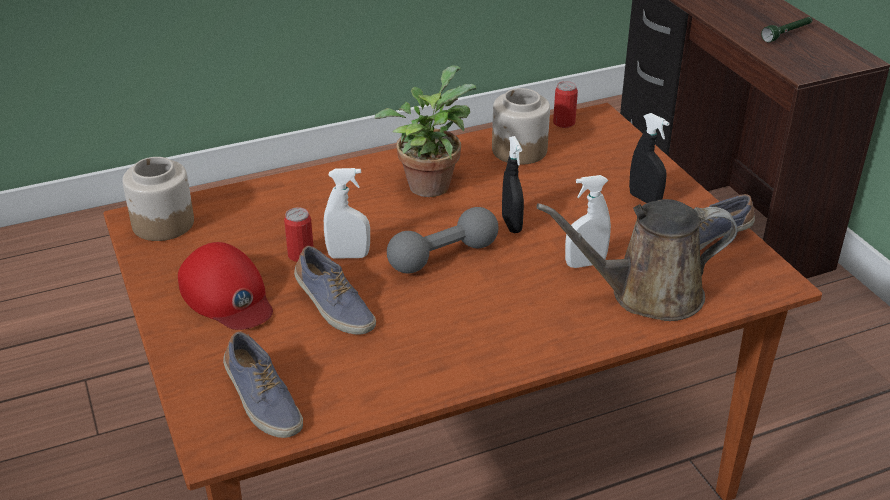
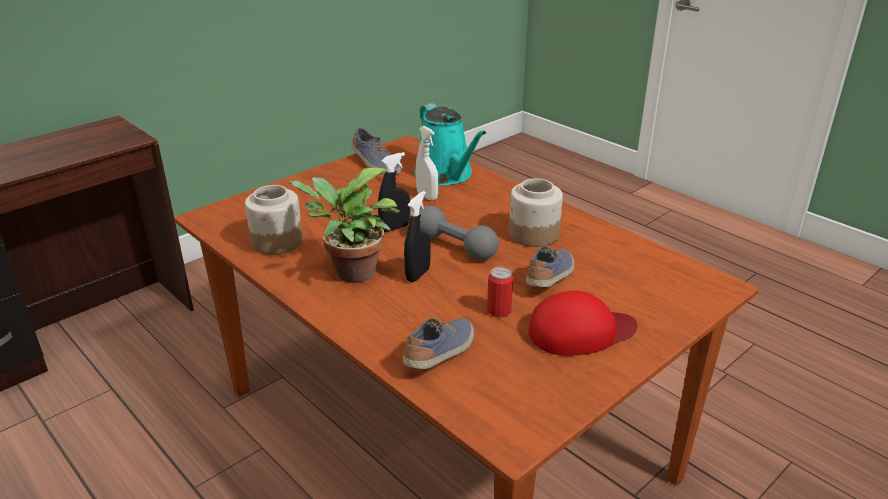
camera: 110 degrees left, 5 degrees down
(163, 223) = (509, 415): jar -> jar (533, 235)
(227, 296) = (580, 331): red cap -> red cap turned 45 degrees clockwise
(262, 402) = (669, 279): shoe -> shoe (441, 354)
(348, 256) = (483, 287): white spray bottle -> none
(564, 123) = (220, 229): can -> none
(645, 199) = (333, 186): black spray bottle -> black spray bottle (418, 274)
(647, 294) = (446, 175): brown watering can -> turquoise watering can
(787, 34) = (59, 146): green flashlight -> none

